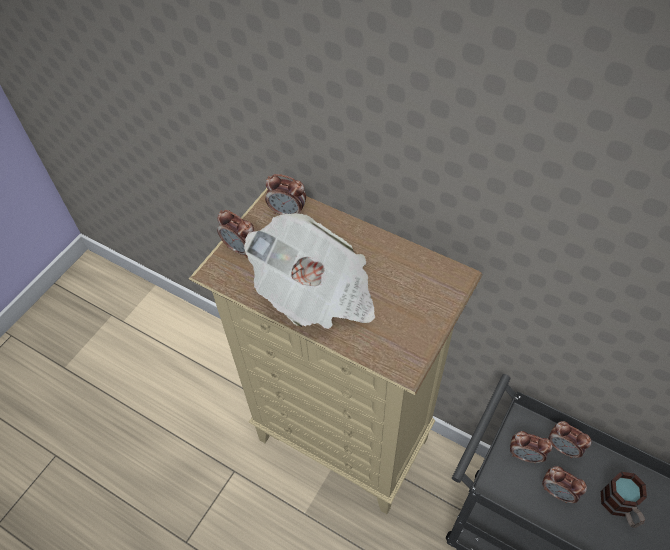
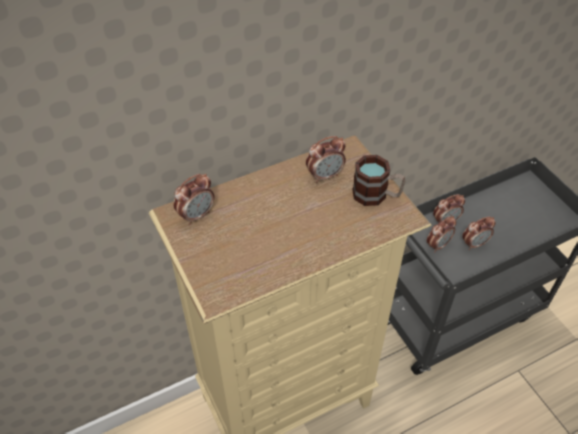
camera: 60 degrees left, 5 degrees down
(241, 249) = (207, 266): alarm clock -> alarm clock (325, 175)
(317, 293) = (298, 236): newspaper -> none
(620, 507) = (502, 219): mug -> mug (376, 195)

